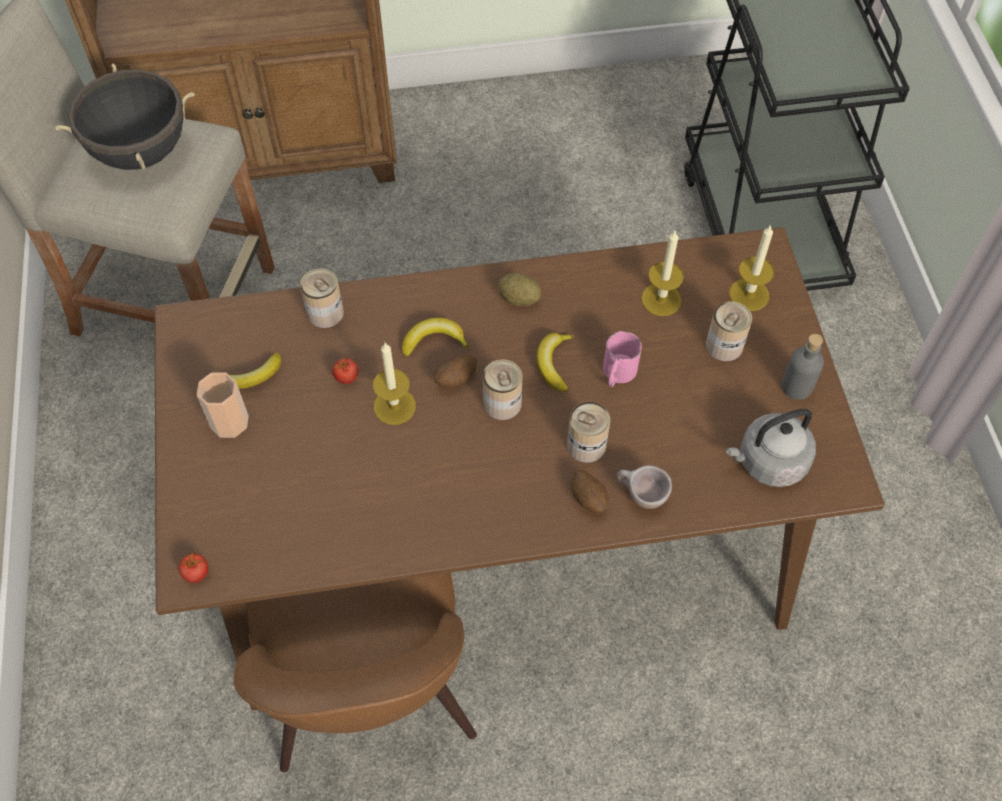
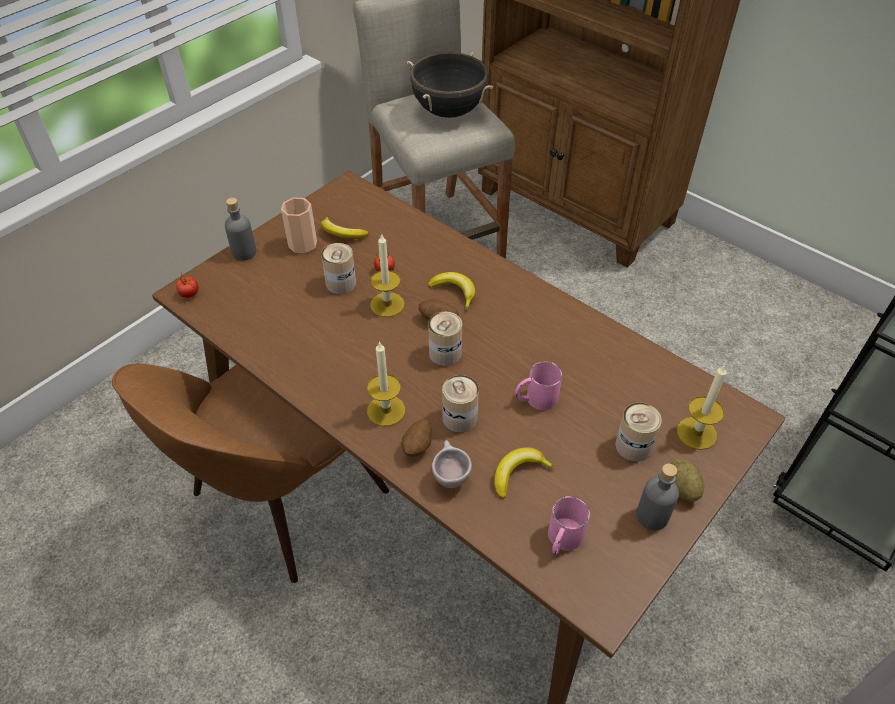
camera: 50 degrees right, 10 degrees down
(184, 483) = (244, 252): none -> grey bottle
(325, 313) = (420, 234): can -> can (341, 283)
(519, 299) = (535, 311): potato -> potato (681, 488)
(554, 363) = (505, 360): banana -> banana (518, 473)
(661, 299) = (626, 384): candle -> candle (386, 410)
(768, 462) = (562, 540): grey kettle -> pink mug

